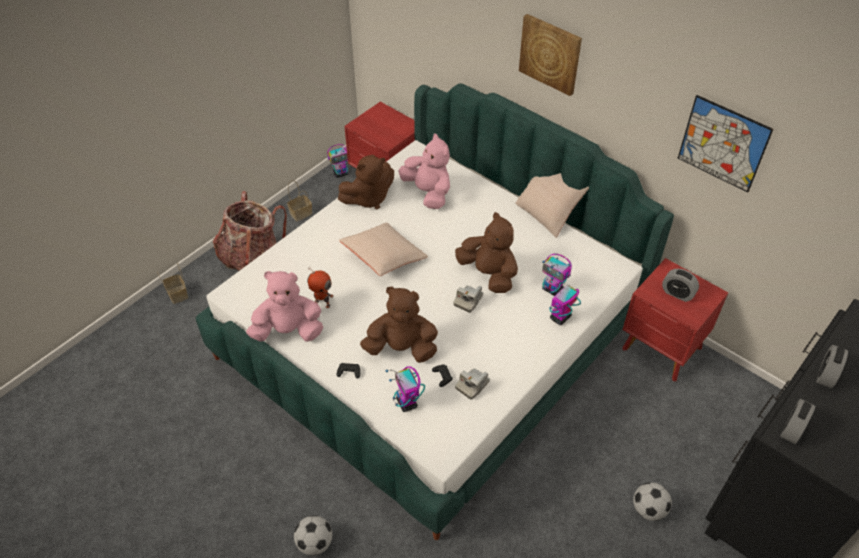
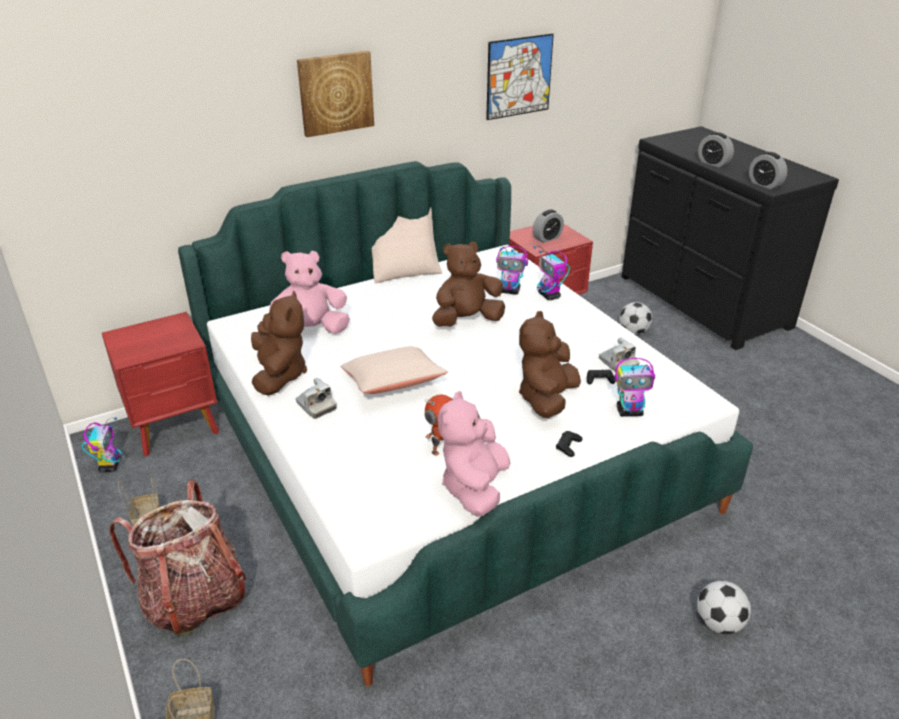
camera: 70 degrees left, 15 degrees down
(468, 300) = (498, 341): camera -> camera (316, 406)
(552, 289) = (510, 291): toy robot -> toy robot turned 45 degrees clockwise
(648, 509) = (708, 370): football -> football (633, 332)

